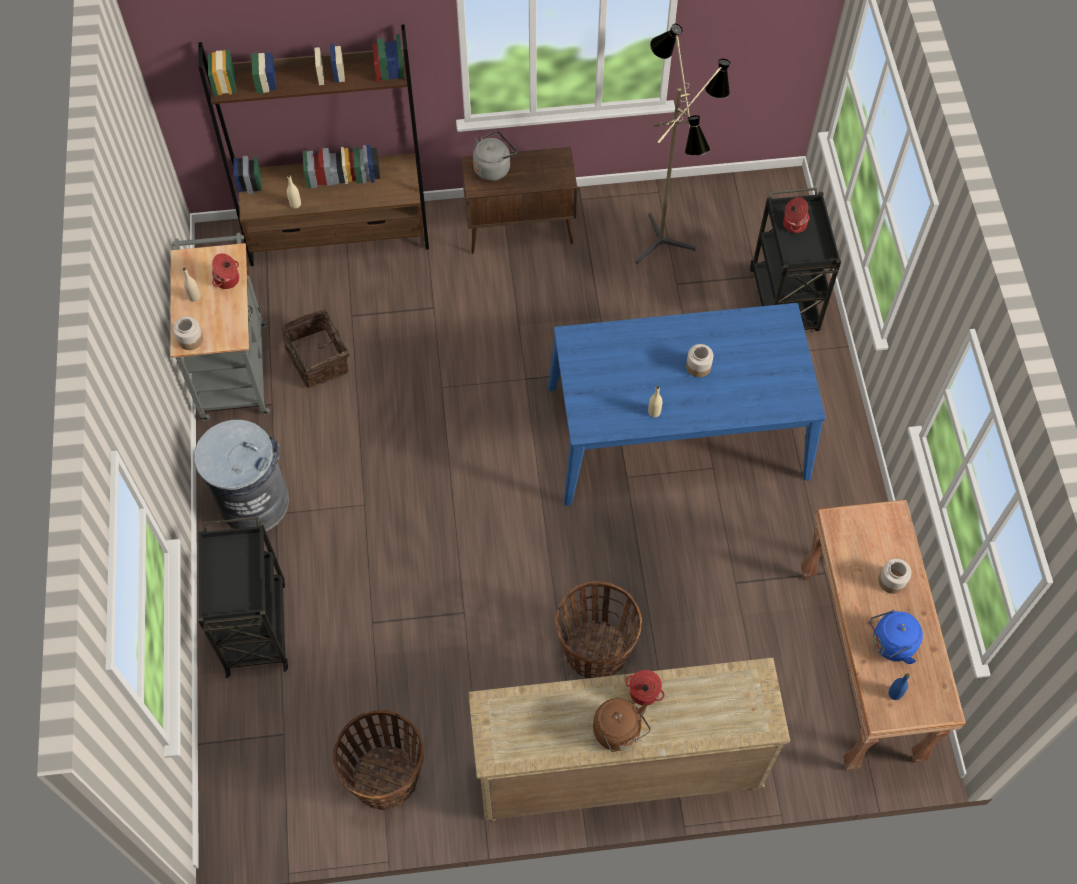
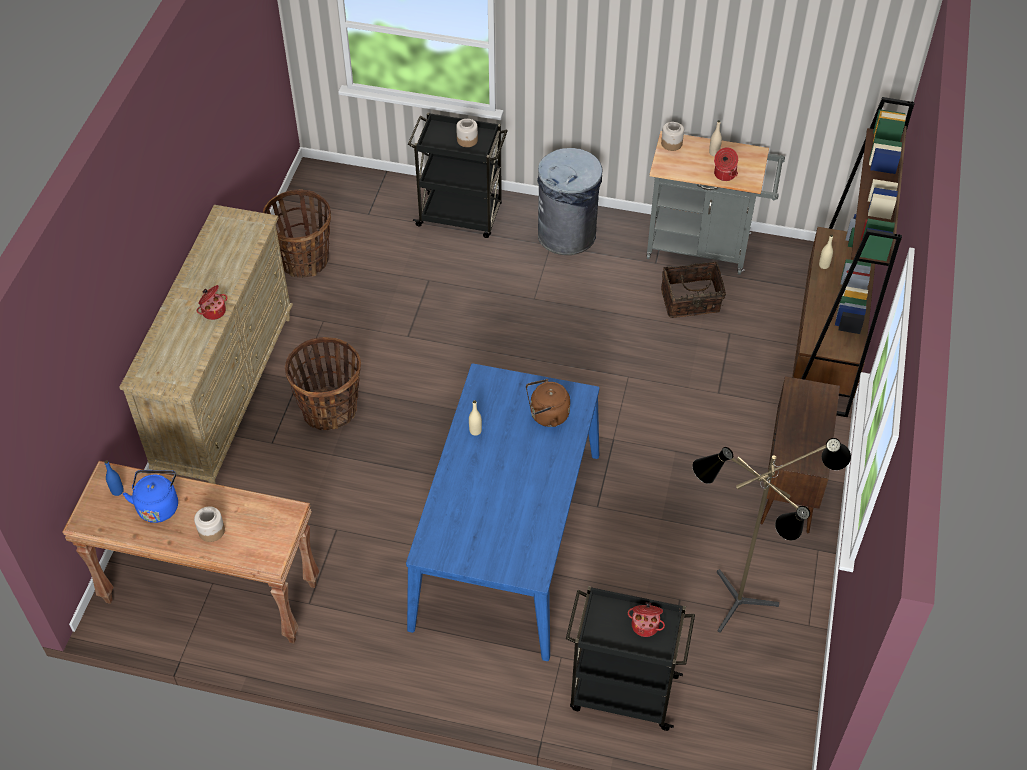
camera: 110 degrees right, 10 degrees down
(494, 168) = (817, 407): grey kettle -> none
(619, 733) = (193, 287): brown kettle -> brown kettle (547, 415)
(698, 366) = (508, 481): jar -> jar (467, 140)

